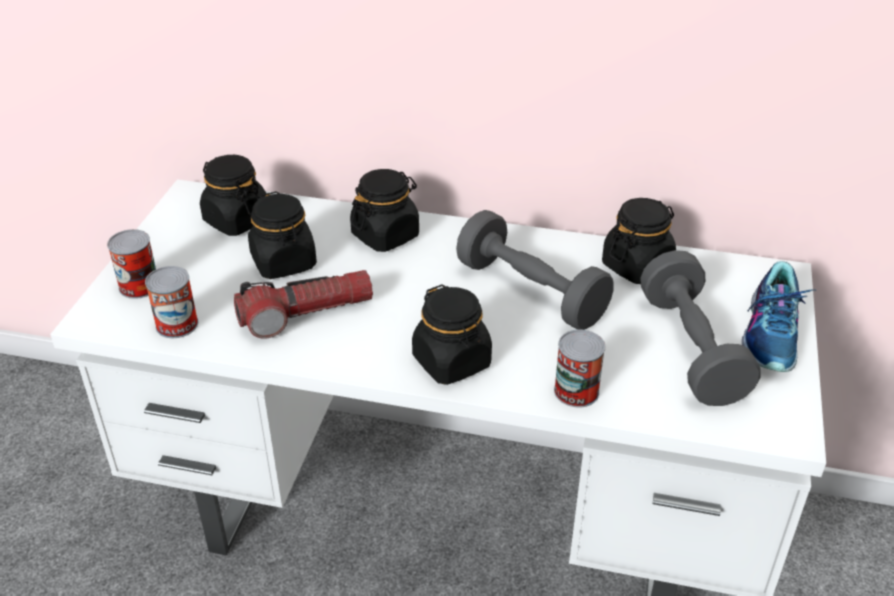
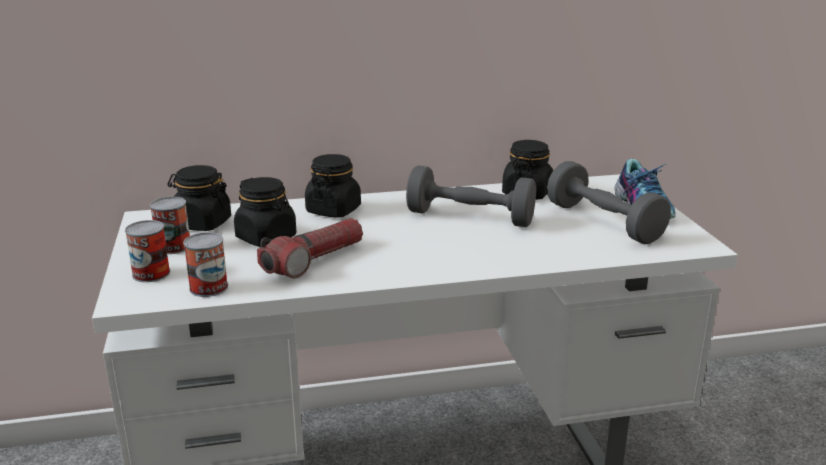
camera: 25 degrees left, 15 degrees down
(452, 362) = (452, 261): black jar -> none
(576, 391) = (553, 257): can -> can (173, 246)

